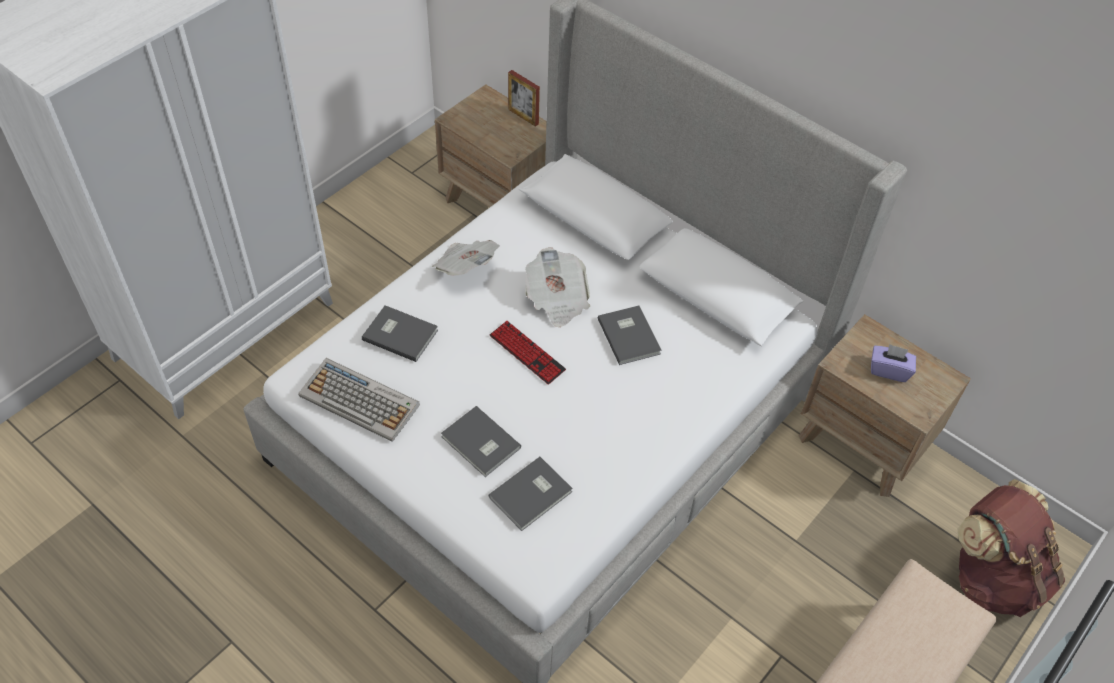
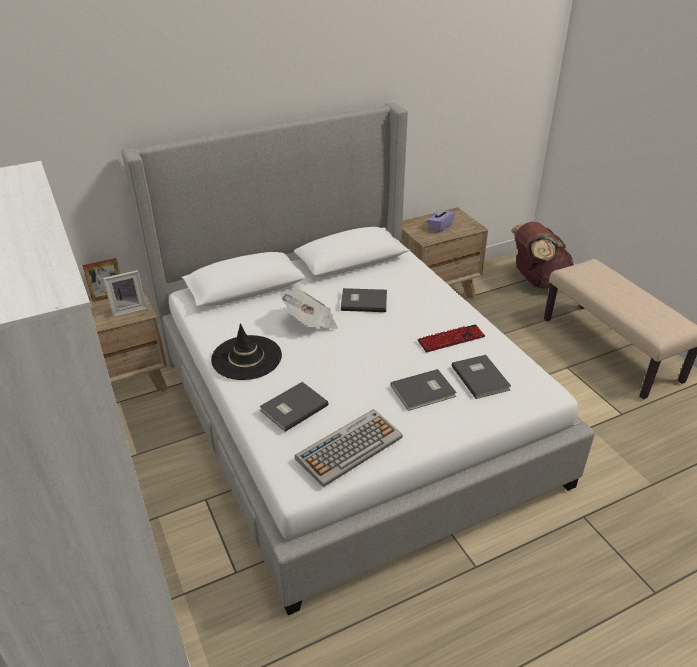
camera: 65 degrees left, 15 degrees down
(466, 268) = (246, 358): newspaper -> black hat
(511, 141) = (129, 309): none -> picture frame
(527, 353) = (352, 348): keyboard -> keyboard (451, 339)

